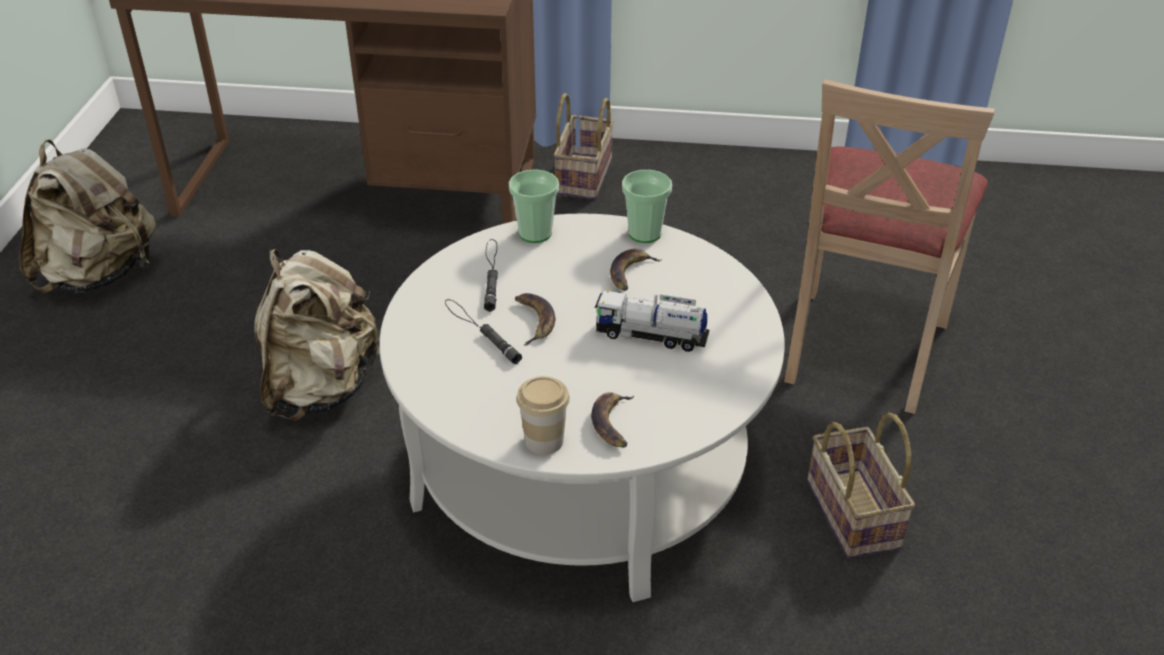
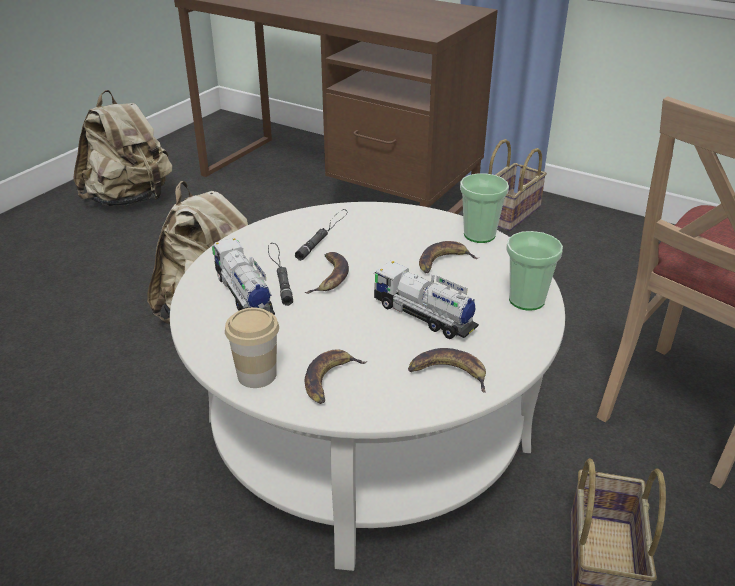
camera: 25 degrees right, 5 degrees down
(465, 365) = (244, 295): none -> toy truck
(535, 233) = (384, 213): cup -> cup (526, 300)
(709, 384) = (448, 373): none -> banana

